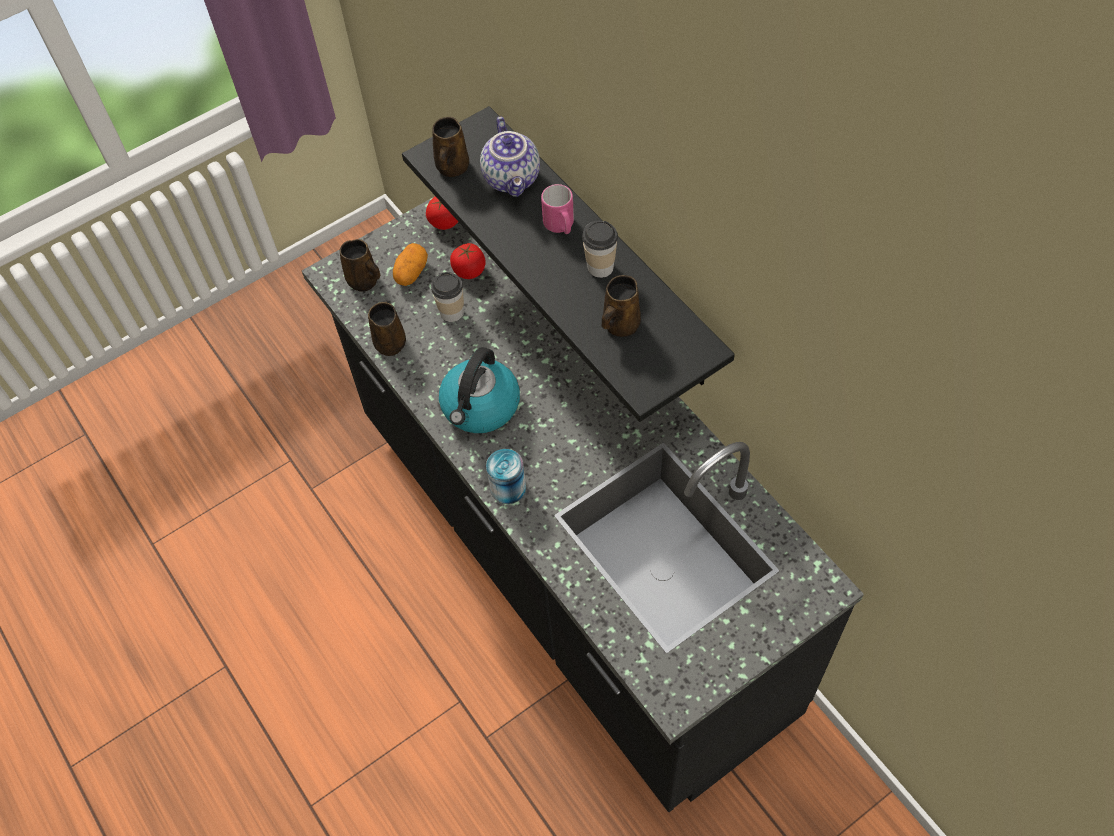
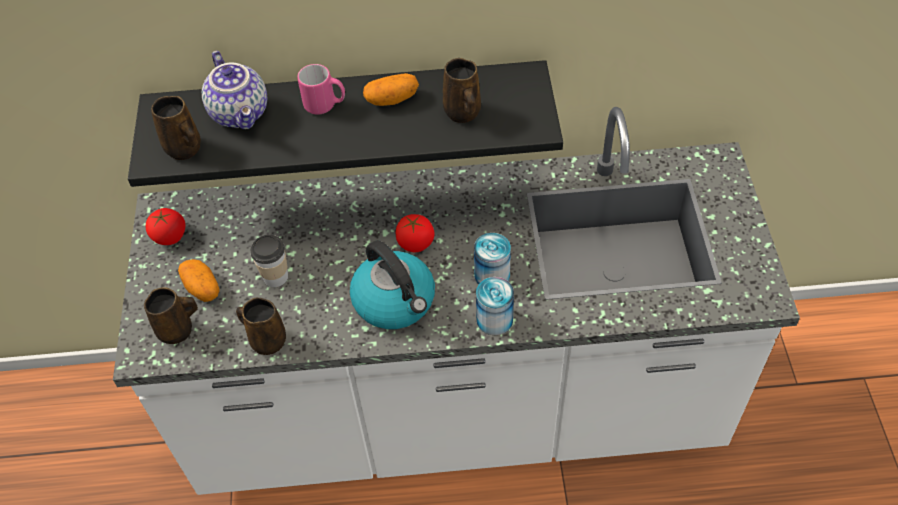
camera: 60 degrees left, 5 degrees down
(469, 270) = (241, 243): tomato -> tomato (415, 242)
(513, 179) = (241, 113): teapot -> teapot turned 45 degrees clockwise
(552, 462) = (492, 275): none -> can
(568, 563) = (458, 414): black counter -> white counter
(600, 267) = (392, 99): cup -> potato

